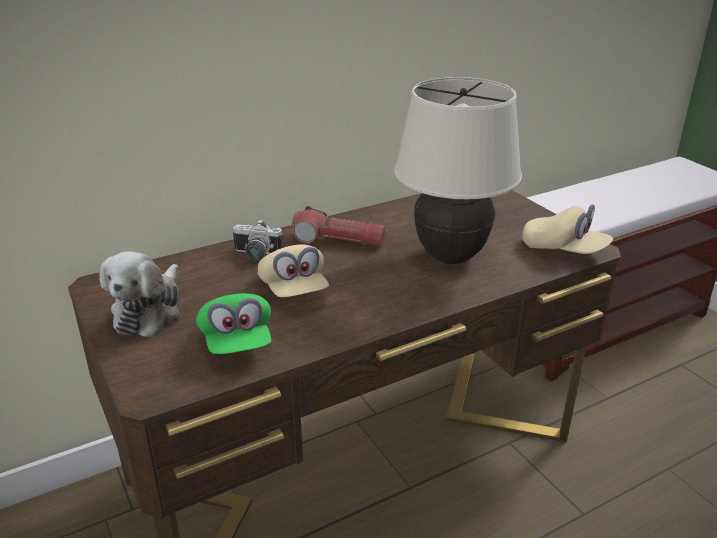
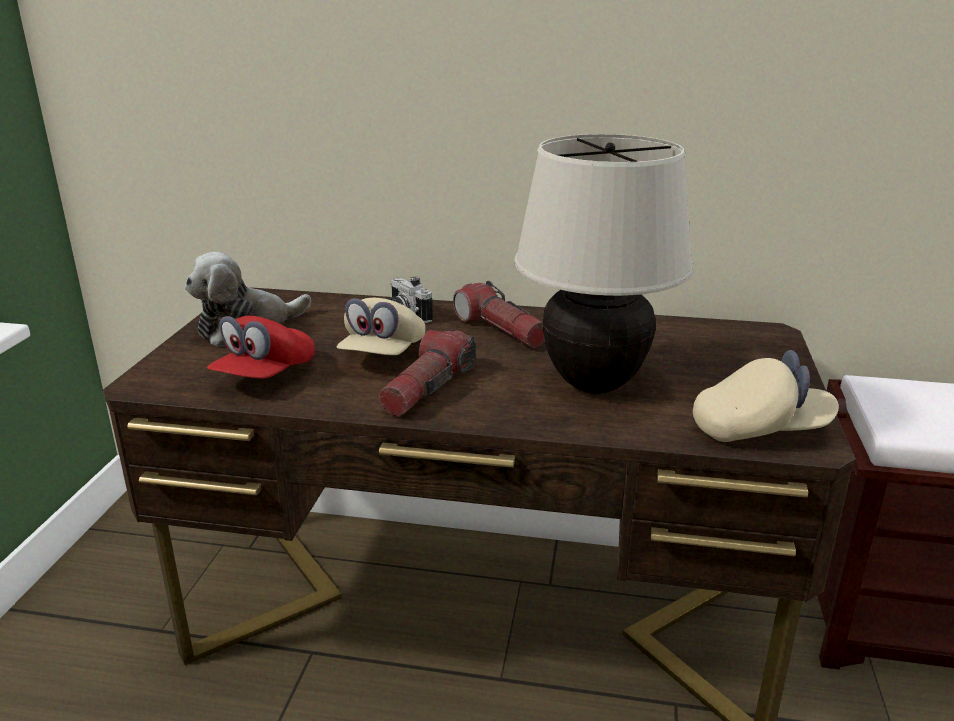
camera: 40 degrees right, 5 degrees down
(237, 342) = (265, 375): green cap -> red cap
(364, 301) = (428, 388): none -> flashlight
(563, 250) = (759, 430): beige cap -> beige cap turned 75 degrees counterclockwise

